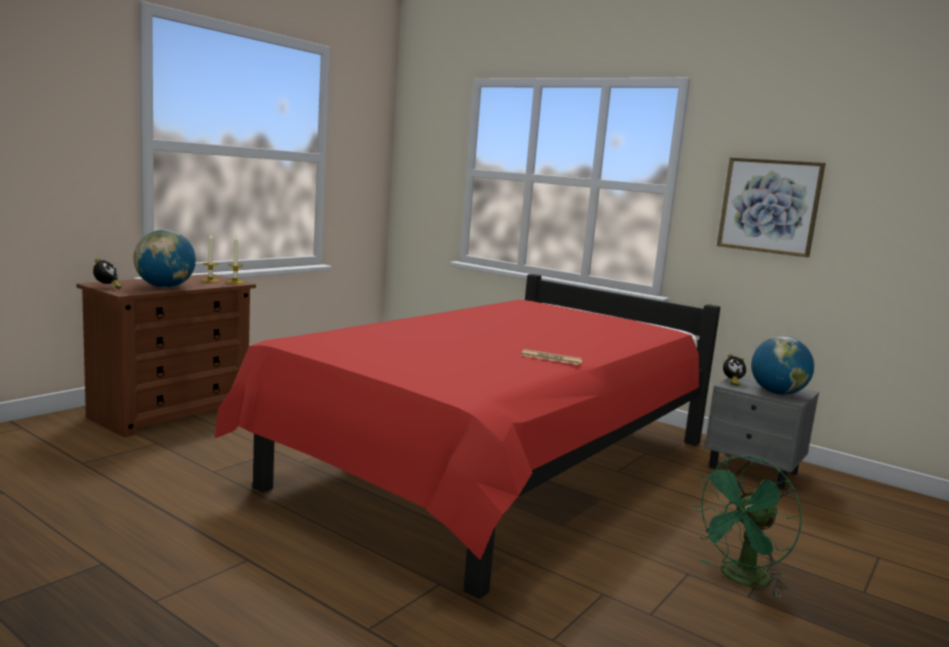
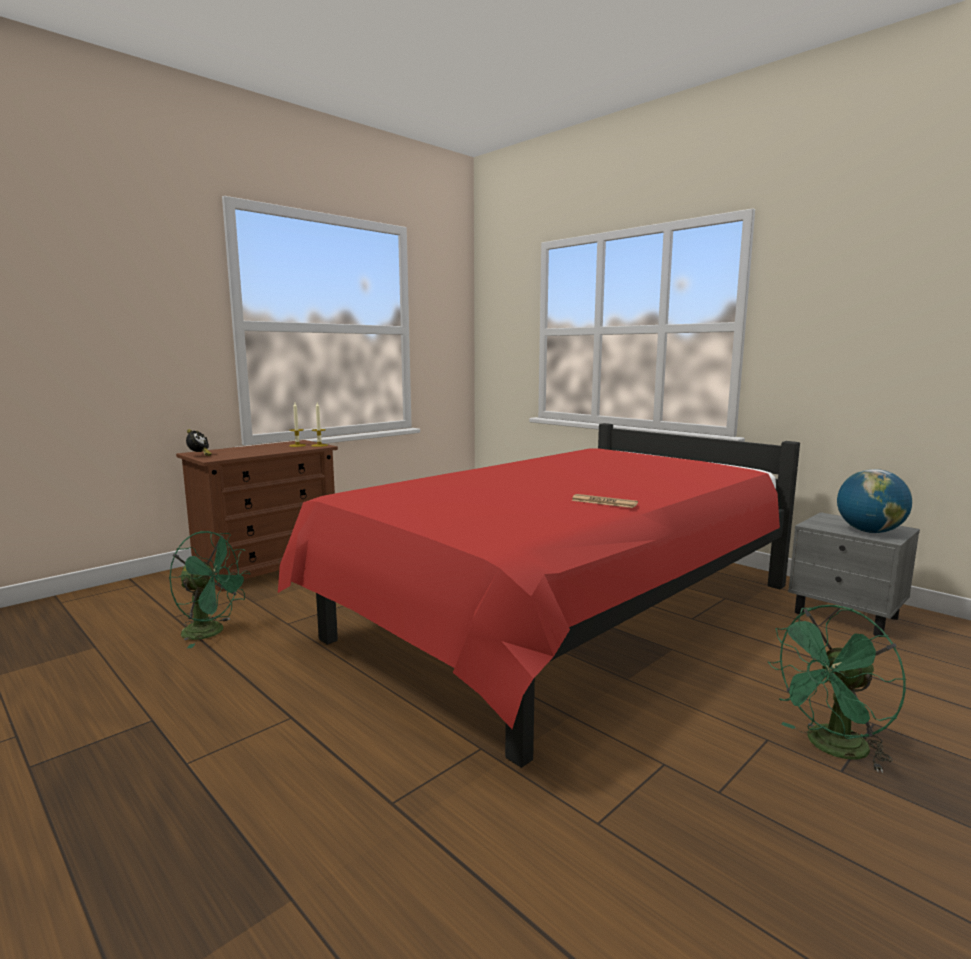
camera: 10 degrees right, 0 degrees up
(132, 479) = (212, 632): none -> green fan
(165, 287) = (252, 452): globe -> none
(731, 382) = (816, 521): alarm clock -> none
(769, 206) = (850, 332): picture -> none

